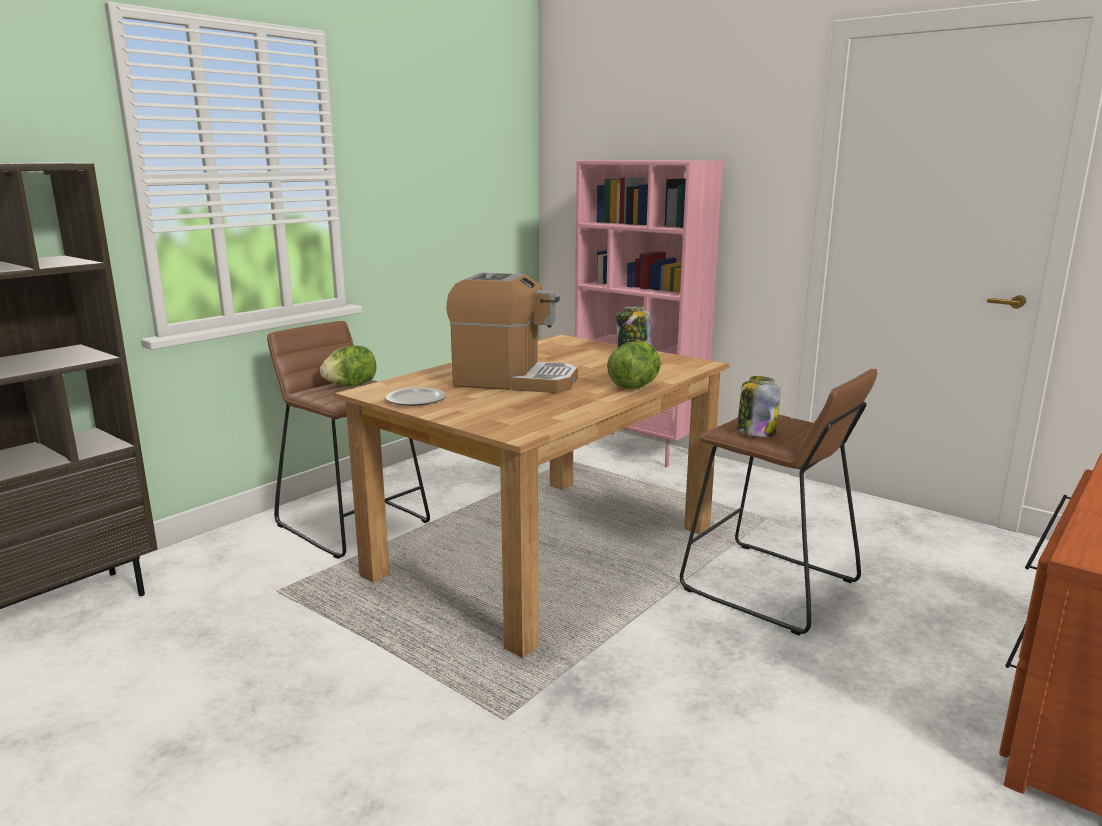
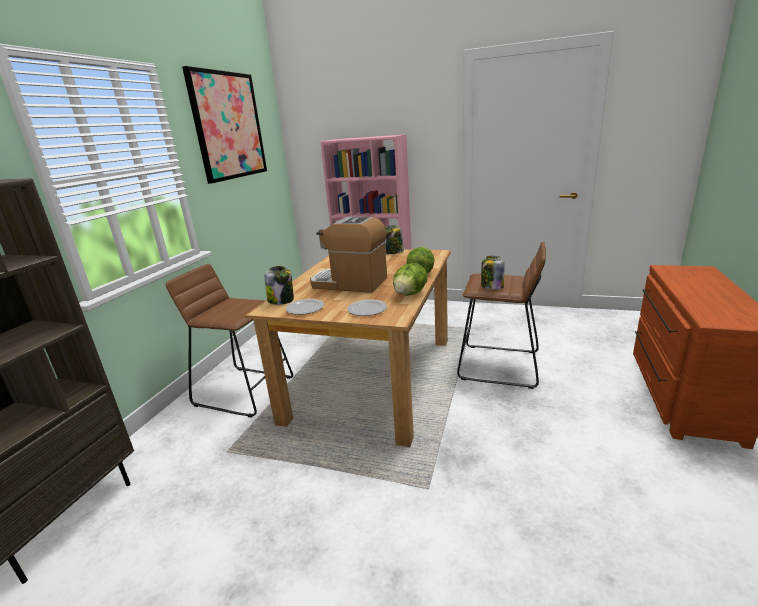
camera: 20 degrees left, 5 degrees up
(351, 385) = (229, 305): lettuce -> lettuce (410, 294)
(398, 385) = (281, 300): none -> jar
(435, 126) = (228, 126): none -> picture
(494, 416) = (366, 309): none -> plate
(514, 381) = (349, 283): coffee machine -> coffee machine turned 150 degrees counterclockwise

